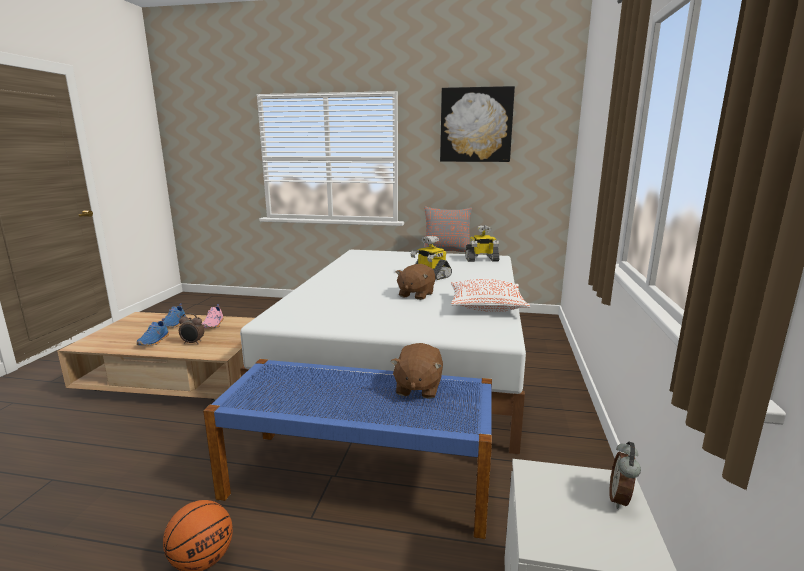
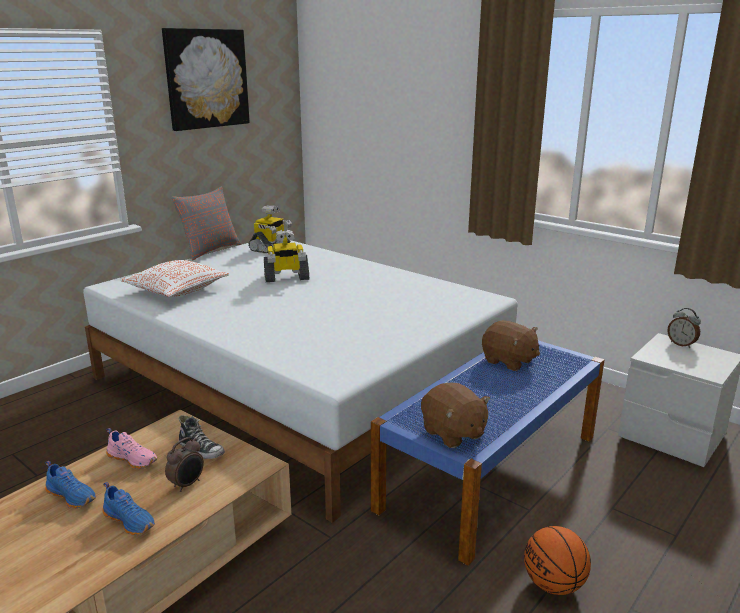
camera: 60 degrees left, 5 degrees up
(231, 336) = (202, 450): none -> shoe
(415, 294) = (343, 299): brown plush toy -> brown plush toy (453, 433)
(486, 306) = (414, 283): white pillow -> white pillow (177, 290)

